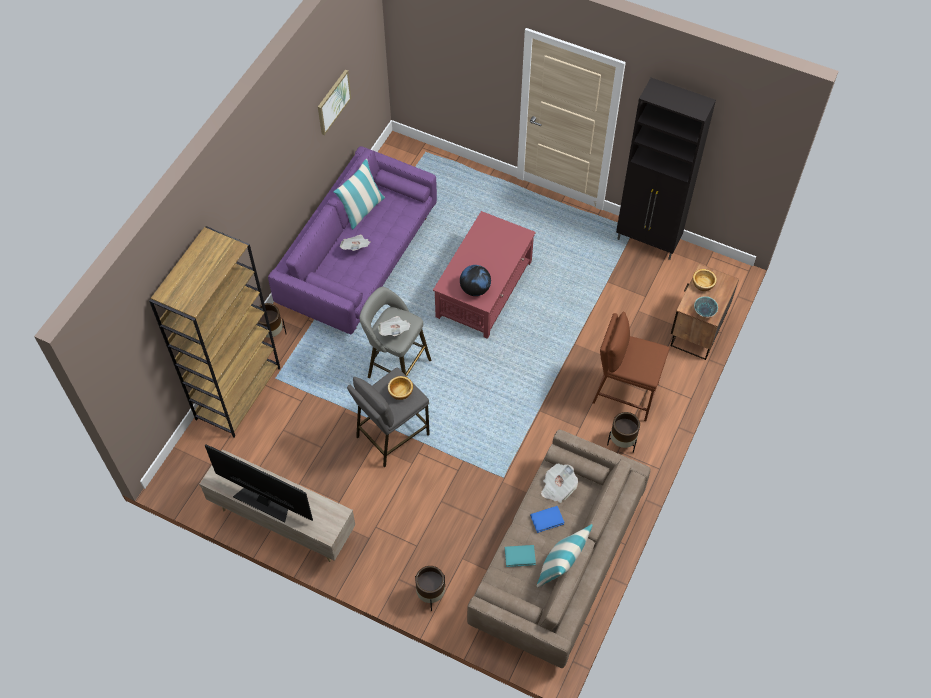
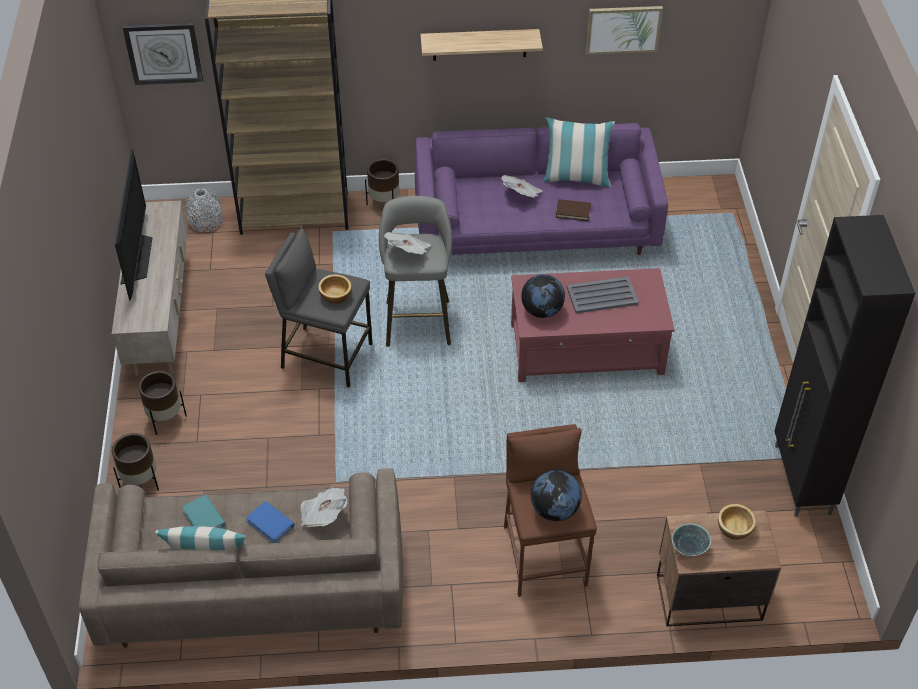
camera: 60 degrees right, 10 degrees down
(135, 375) = (164, 53): none -> wall clock
(202, 453) = (205, 221): none -> grey vase
(277, 184) = (479, 44): none -> shelf
(392, 228) = (573, 212): none -> brown book
(483, 252) = (601, 296): none -> grey tray
(622, 443) = (467, 583): brown planter -> brown planter (165, 419)
(647, 360) = (554, 510): none -> globe

